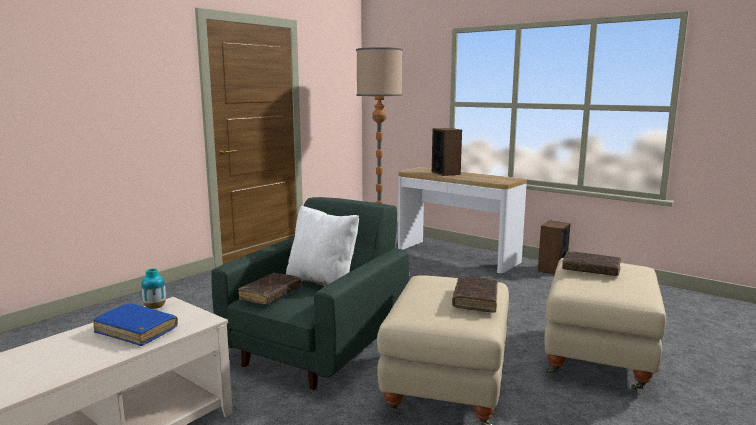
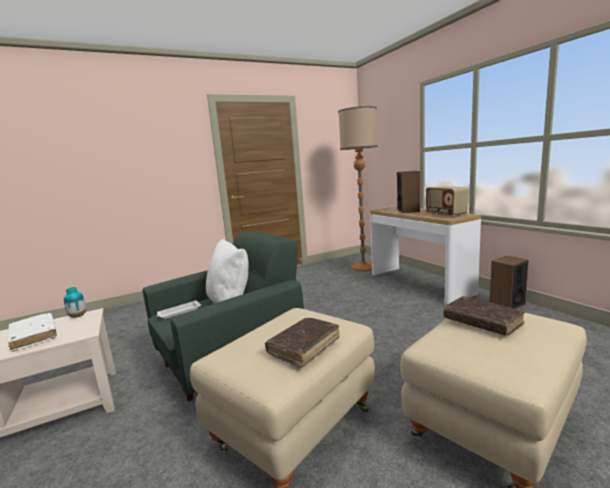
camera: 25 degrees right, 0 degrees up
(136, 331) = (34, 336): blue book -> white book
(270, 294) = (179, 312): brown book -> white tray
(492, 178) = (445, 214): none -> radio

